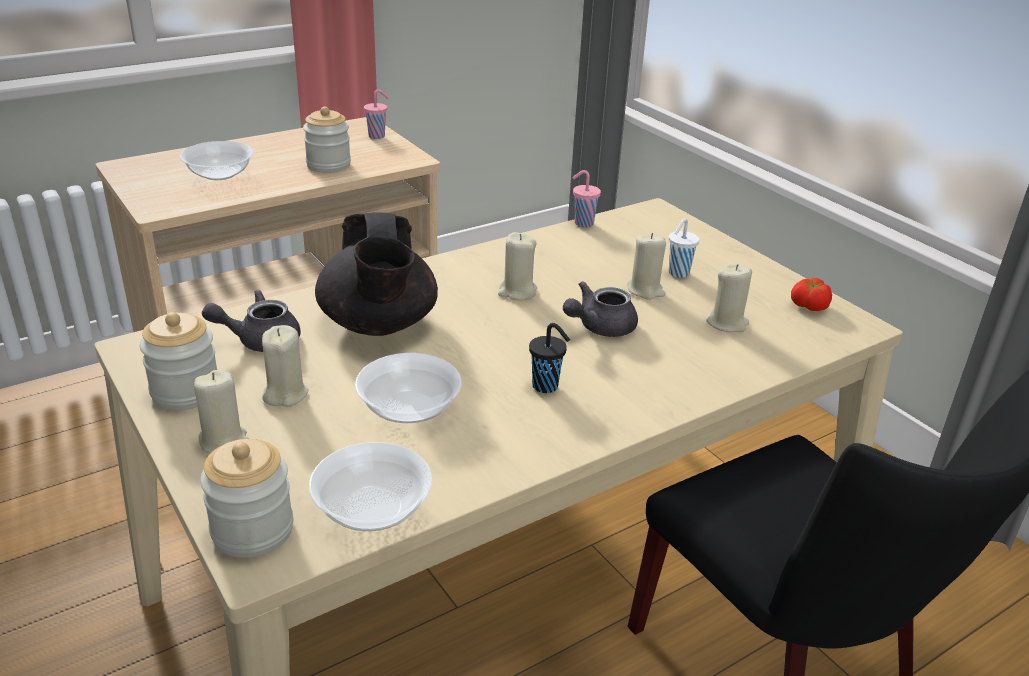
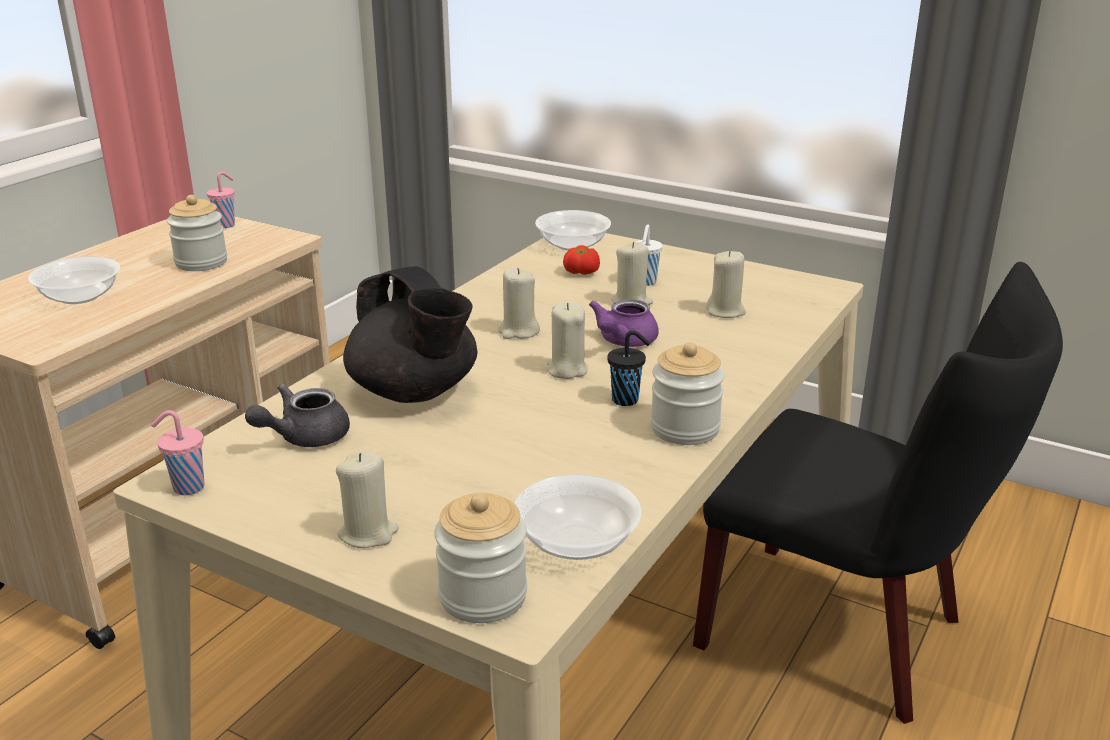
camera: 25 degrees left, 5 degrees down
(185, 392) = (275, 504): jar -> jar (685, 428)
(285, 394) = (385, 476): beige candle -> beige candle (566, 369)
(408, 408) = (520, 452): bowl -> bowl (572, 245)
(582, 223) = (518, 260): pink cup -> pink cup (186, 487)
(599, 327) = (623, 341): grey teapot -> purple teapot
(808, 306) = (775, 282): tomato -> tomato (580, 272)

